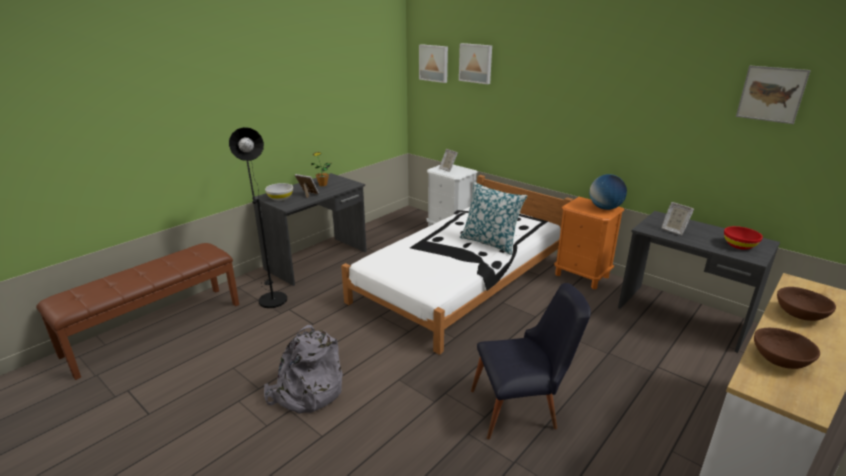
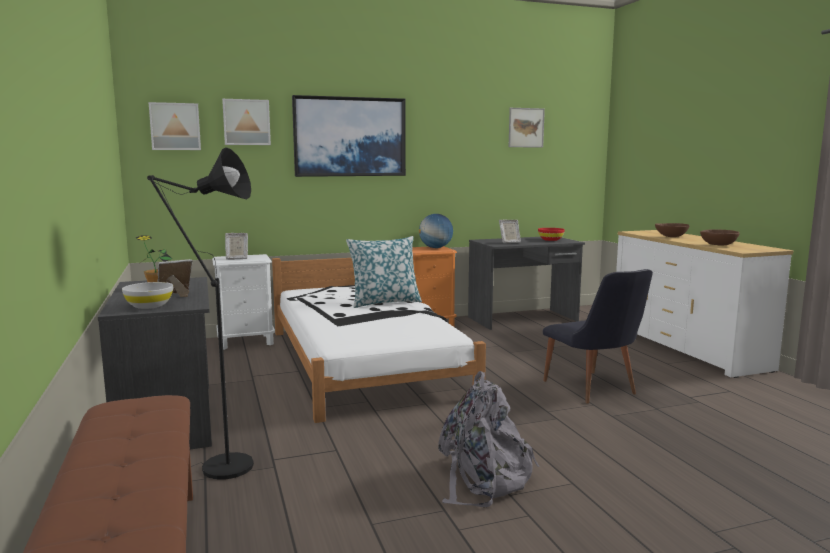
camera: 60 degrees left, 15 degrees down
(522, 409) = (594, 390): black chair -> black chair turned 135 degrees clockwise
(552, 83) = (350, 137): none -> picture

